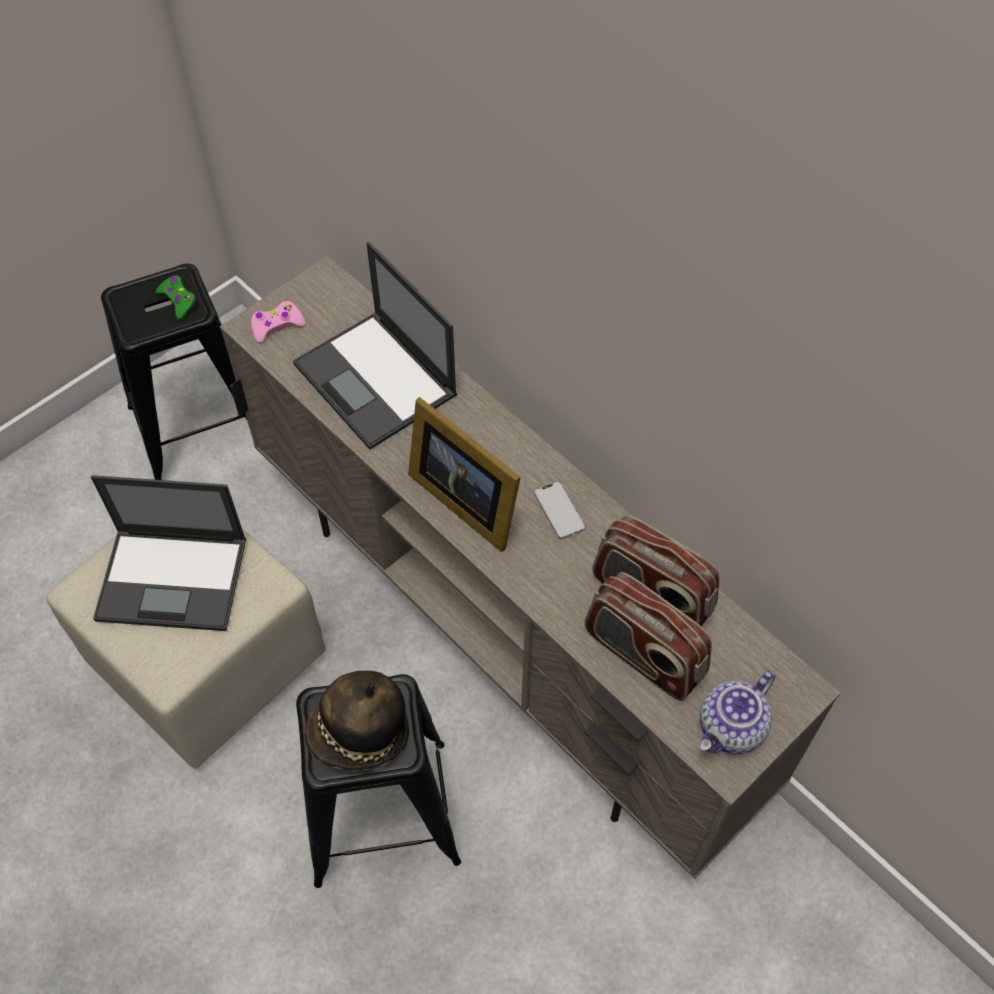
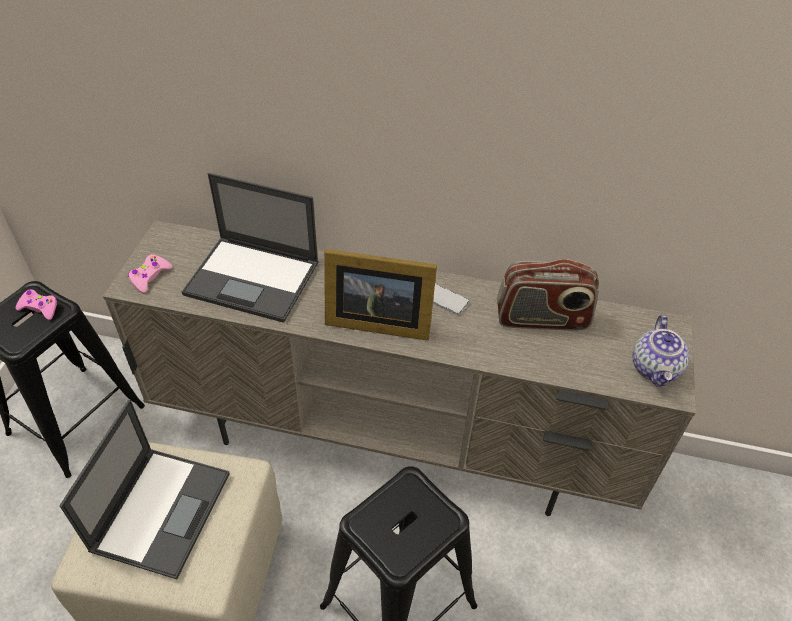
camera: 35 degrees left, 10 degrees down
(174, 579) = (162, 509): laptop -> laptop turned 45 degrees counterclockwise
(178, 300) = (40, 308): green game controller -> pink game controller
(359, 733) = (406, 525): hat -> none
(643, 655) = (568, 355): radio -> none

